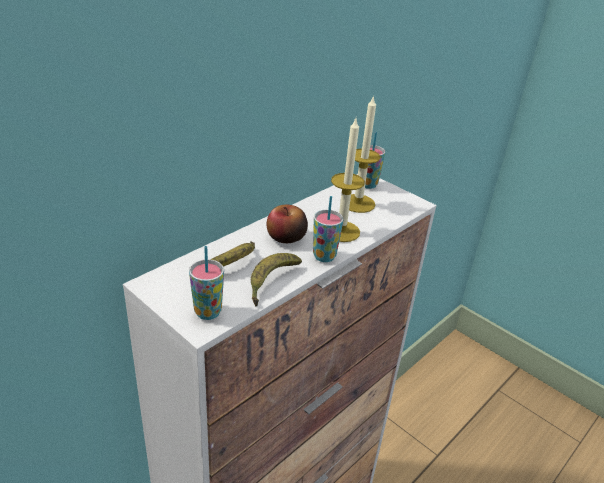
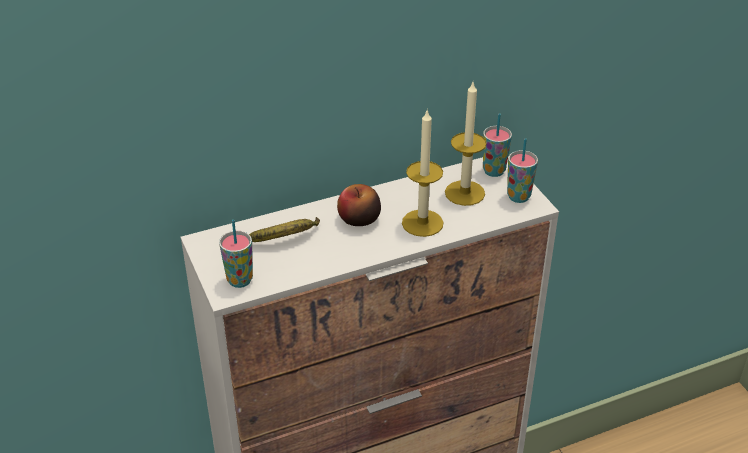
camera: 25 degrees right, 5 degrees up
(271, 282) = (314, 264): banana -> none
(324, 256) = (384, 248): cup -> cup (518, 197)

